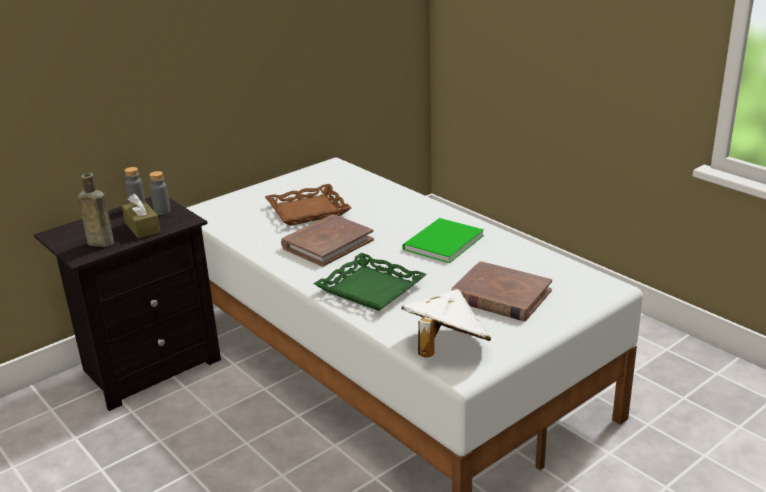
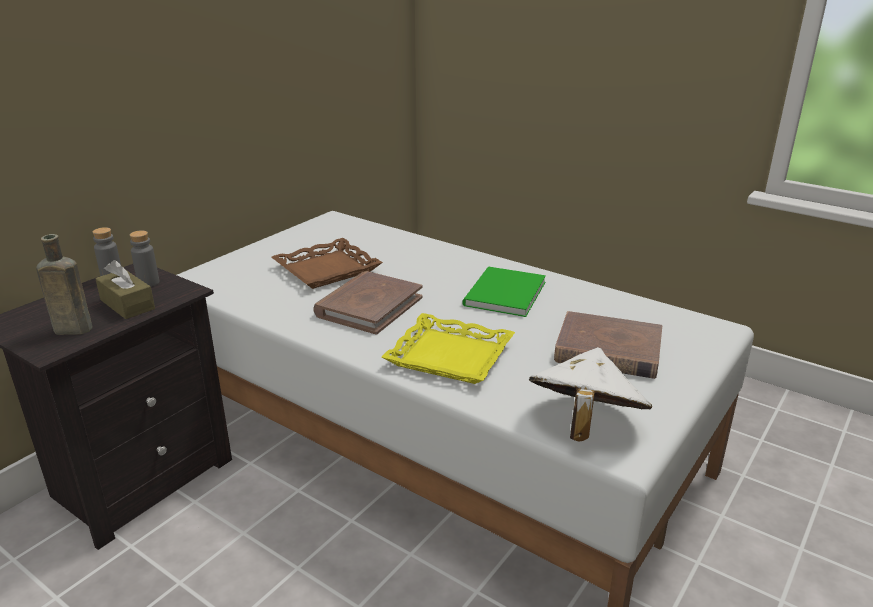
camera: 15 degrees left, 0 degrees up
(370, 289) = (449, 356): green tray -> yellow tray

